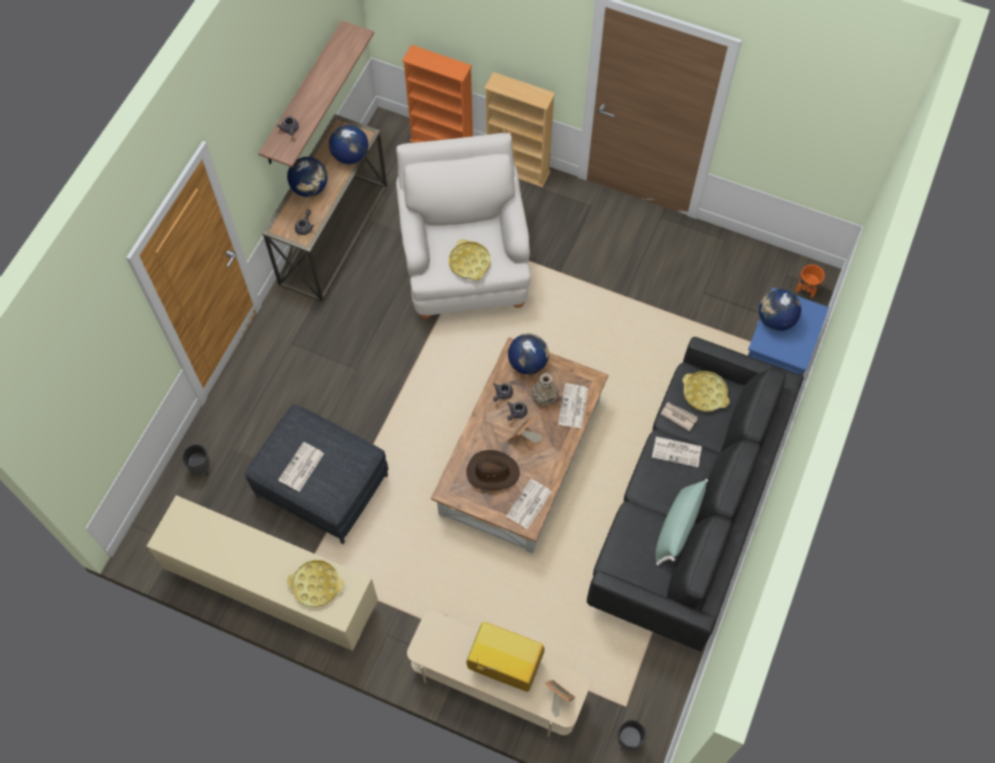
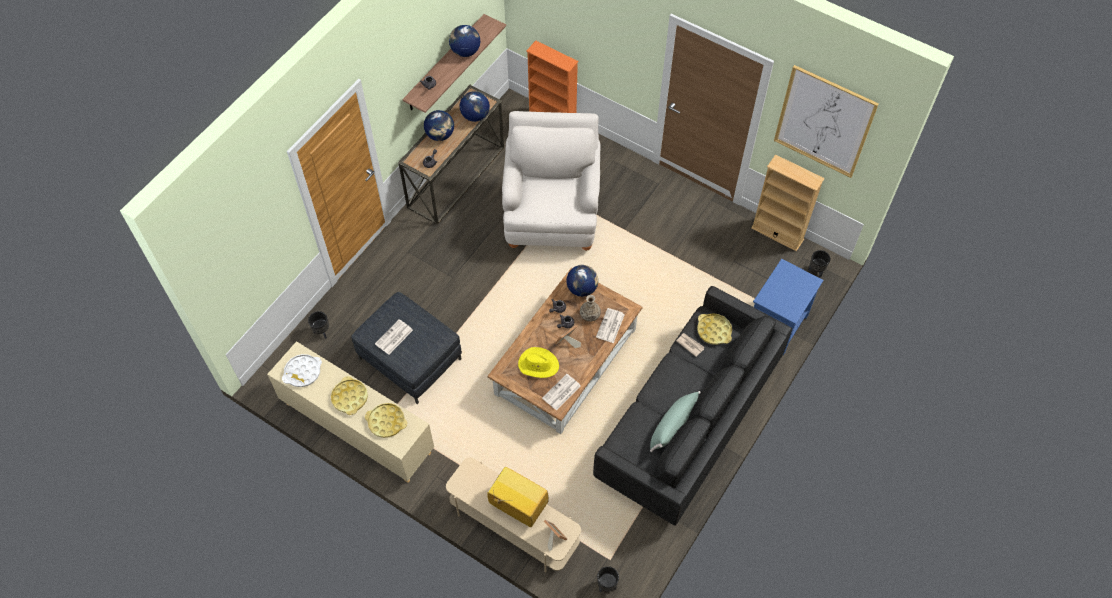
camera: 10 degrees right, 5 degrees down
(193, 536) = (303, 372): none -> white tray
(469, 262) = (551, 207): yellow tray -> yellow tray (350, 397)
(492, 472) = (538, 364): brown hat -> yellow hat
(517, 169) = (607, 149): beige bookcase -> beige bookcase (777, 233)
(677, 451) = (683, 370): newspaper -> none
(775, 320) = (778, 283): globe -> globe (465, 52)
(805, 290) = (815, 271): orange planter -> black planter
(811, 109) = (824, 122): none -> picture

